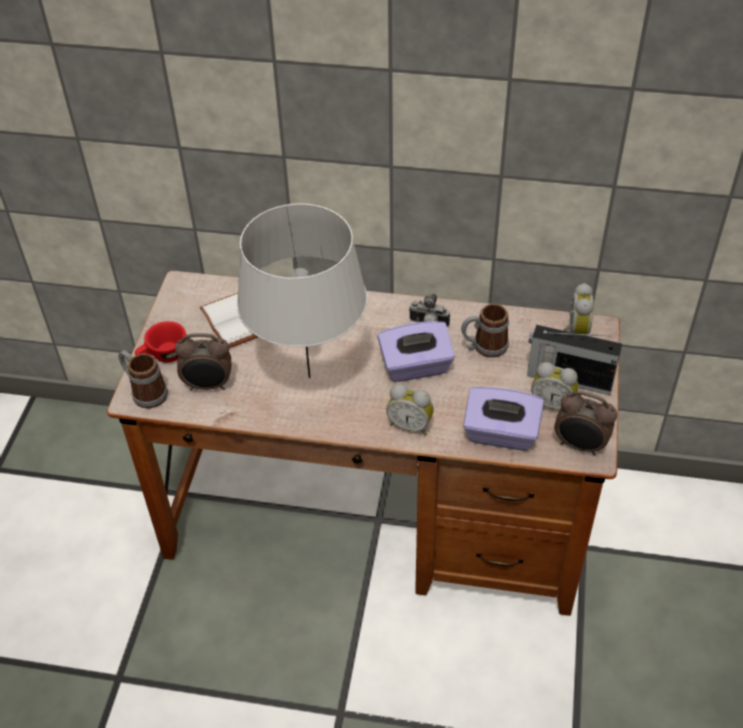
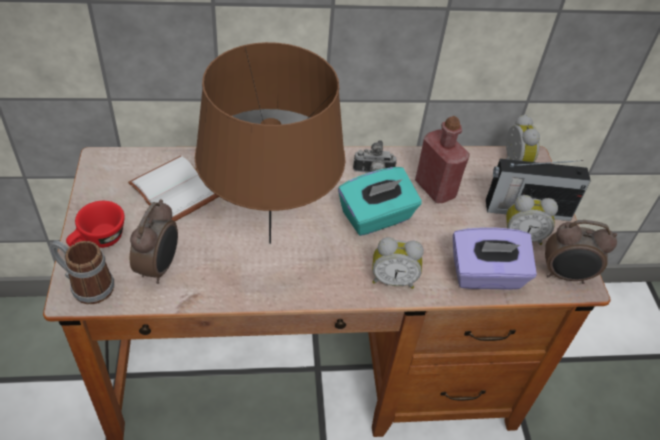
camera: 20 degrees left, 0 degrees up
(208, 385) = (159, 267): alarm clock -> alarm clock turned 60 degrees counterclockwise
(309, 378) = (269, 243): grey table lamp -> brown table lamp
(416, 367) = (376, 217): purple tissue box -> turquoise tissue box
(484, 347) = (435, 189): mug -> red bottle

